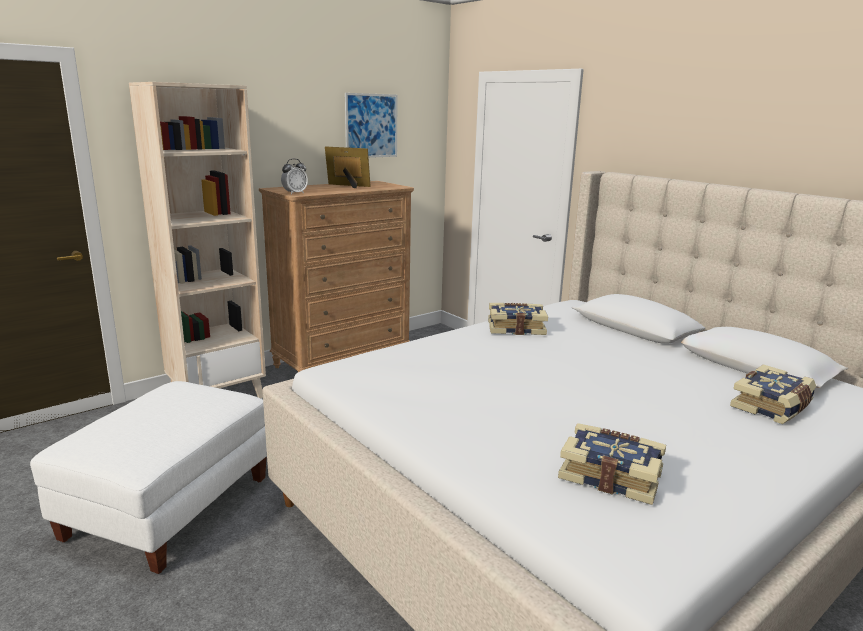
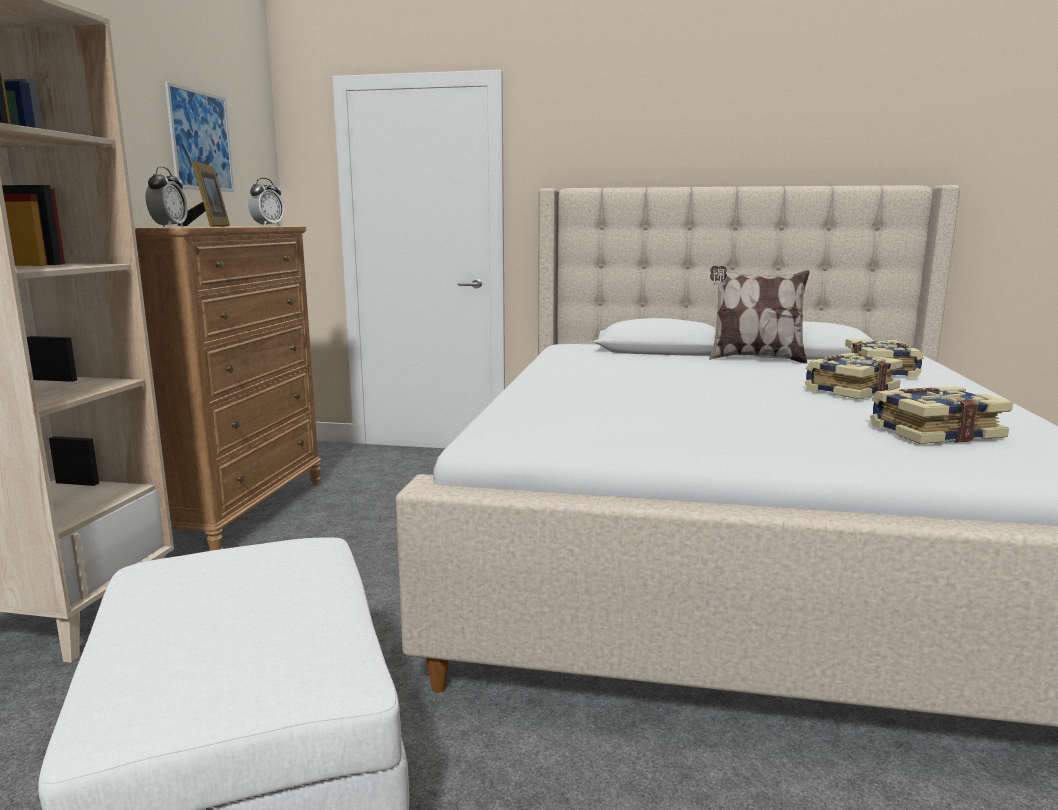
camera: 40 degrees left, 5 degrees down
(348, 186) = (209, 226): picture frame -> picture frame turned 105 degrees clockwise
(387, 186) = (268, 226): none -> alarm clock
(516, 328) = (572, 368): book -> book (849, 390)
(689, 357) = (754, 359): none -> pillow

